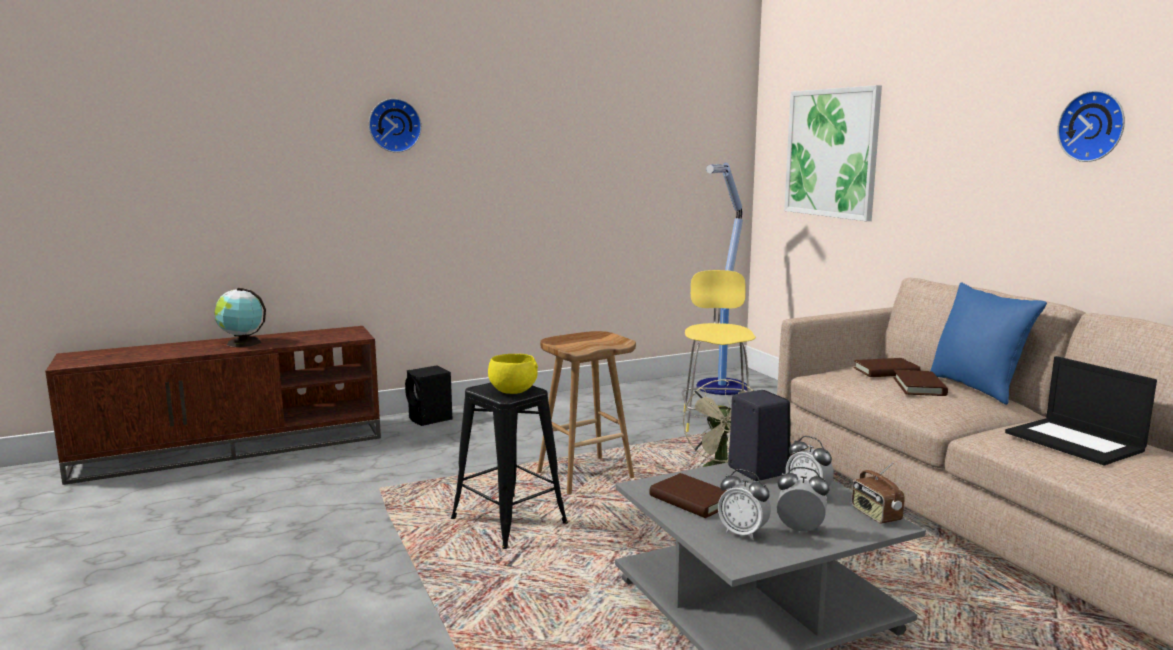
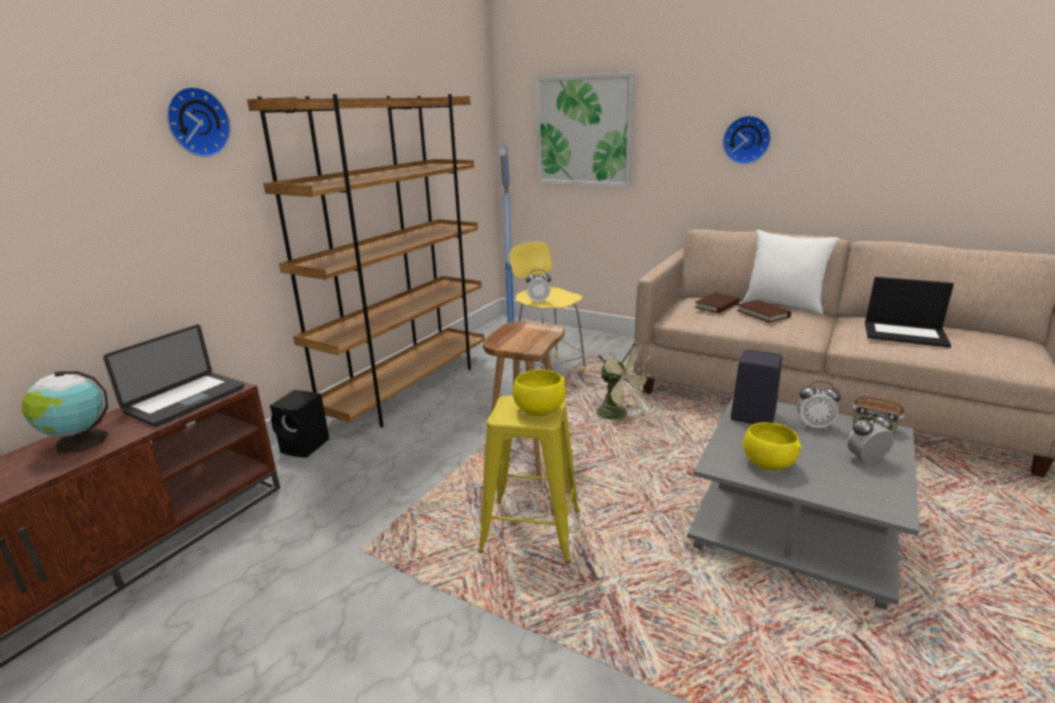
camera: 35 degrees left, 10 degrees up
(323, 337) = (186, 400): none -> laptop
(508, 521) = (530, 530): black stool -> yellow stool
(561, 403) = (408, 389): none -> brown bookcase
(691, 500) = (767, 464): brown book -> yellow bowl
(743, 533) = (847, 481): alarm clock -> alarm clock (538, 301)
(977, 388) = (783, 306): blue pillow -> white pillow
(1093, 126) = (835, 105): wall clock -> wall clock (747, 140)

